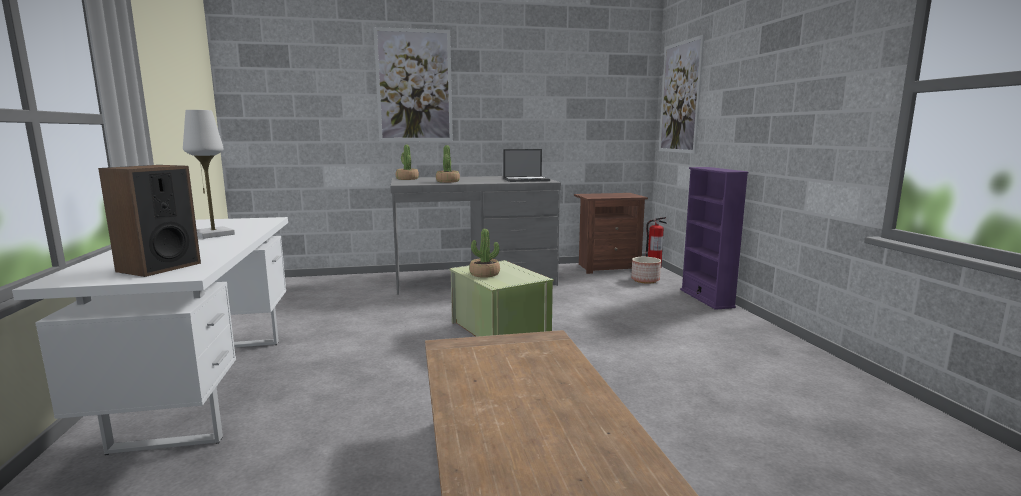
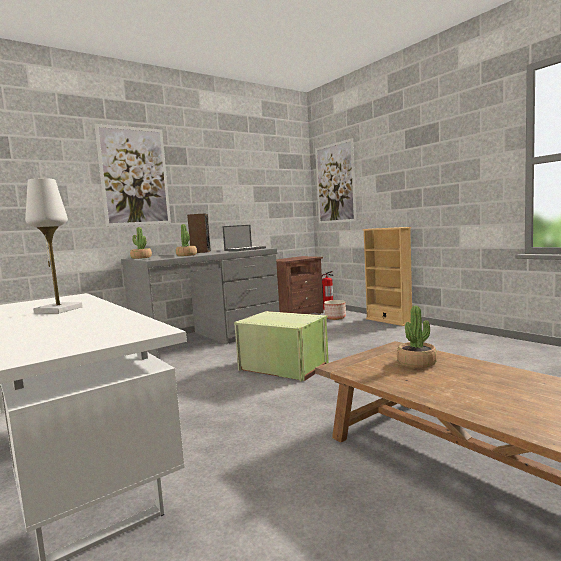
camera: 25 degrees left, 5 degrees down
(158, 267) = (99, 333): speaker -> speaker (200, 252)
(484, 274) = (271, 321): potted plant -> potted plant (417, 363)
(706, 298) = (388, 321): purple bookcase -> beige bookcase

